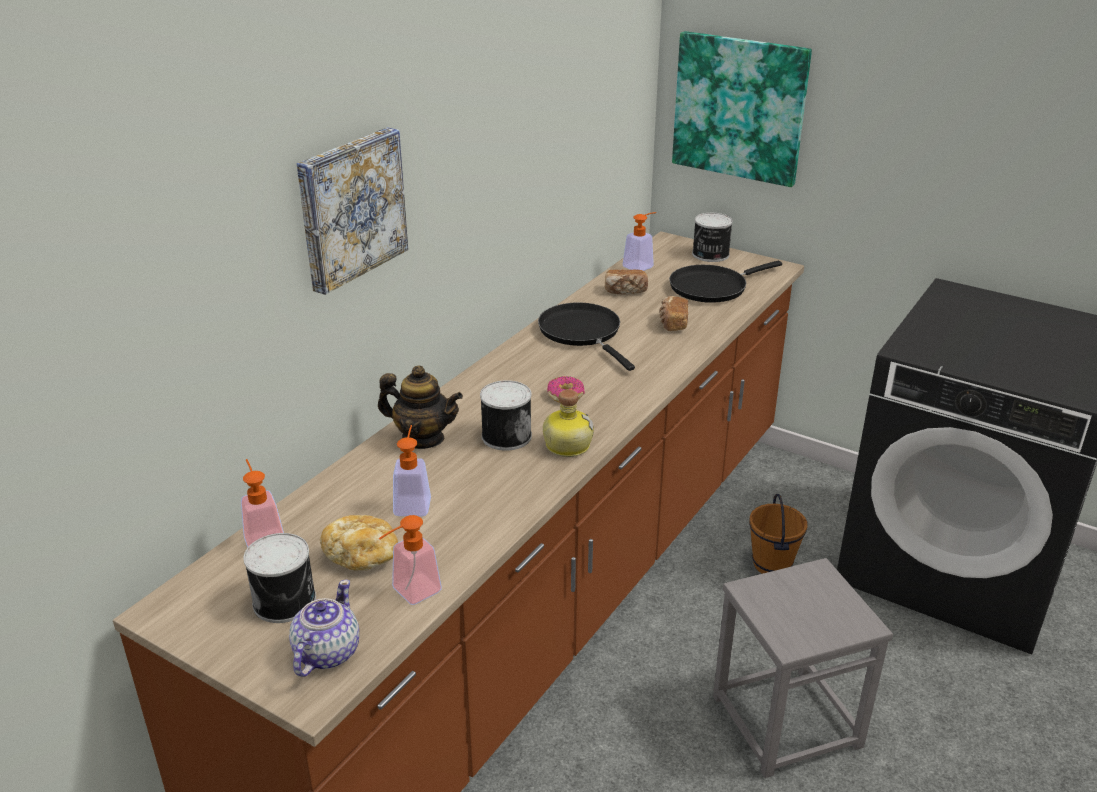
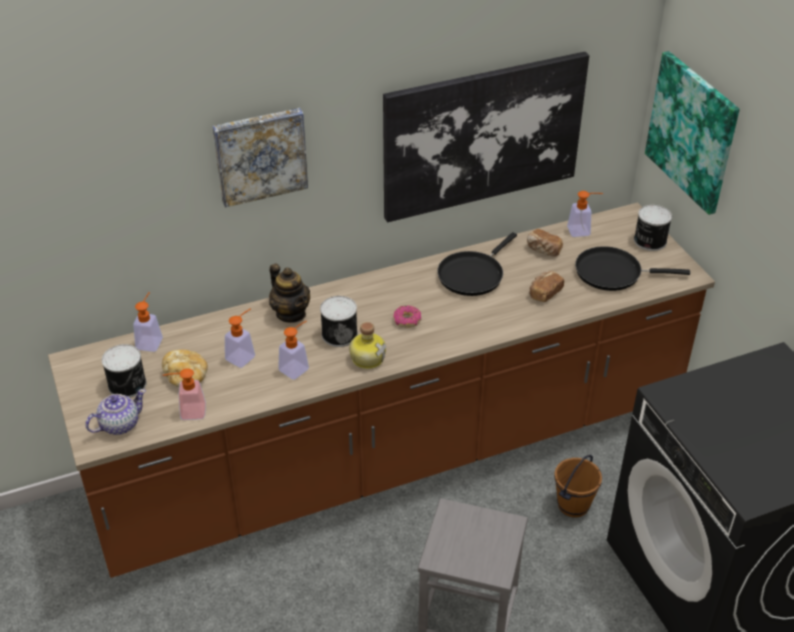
camera: 35 degrees right, 10 degrees up
(496, 486) = (297, 367): none -> soap dispenser
(547, 158) = (483, 135): none -> picture
(582, 333) = (473, 274): black frying pan -> black frying pan turned 150 degrees counterclockwise

